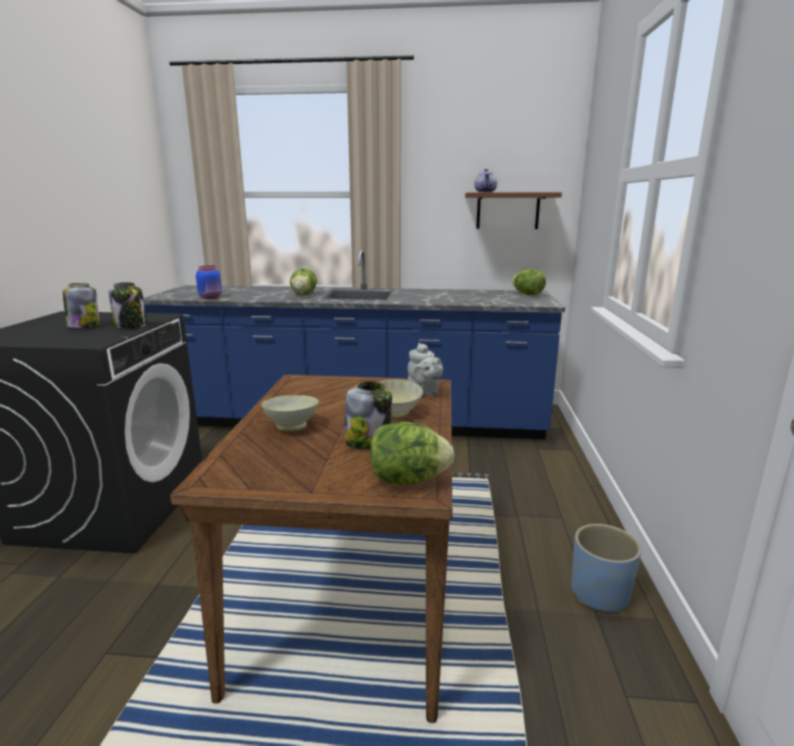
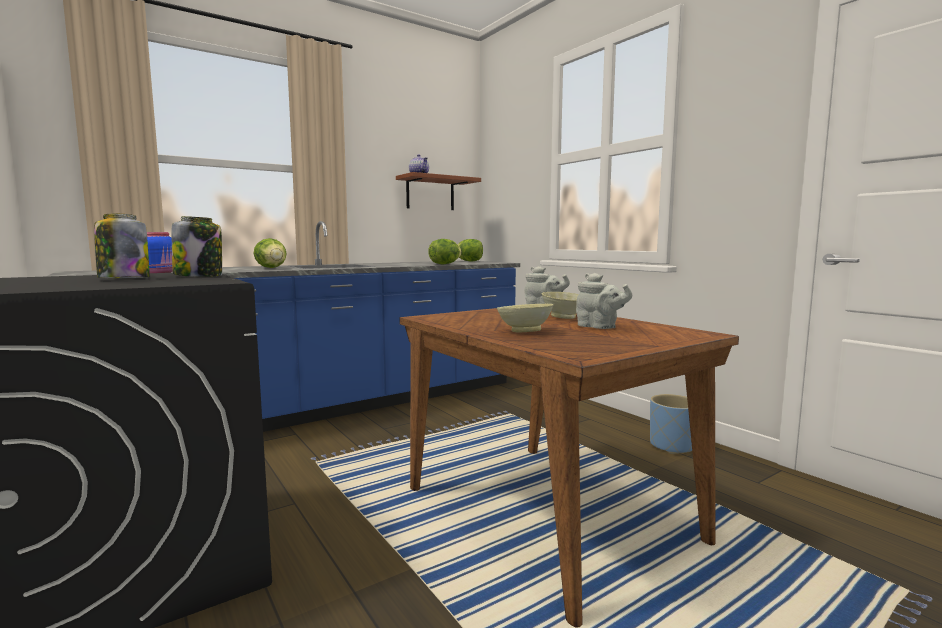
camera: 40 degrees left, 10 degrees down
(368, 441) = (599, 327): jar -> grey teapot
(408, 480) = (681, 333): lettuce -> lettuce (445, 264)

